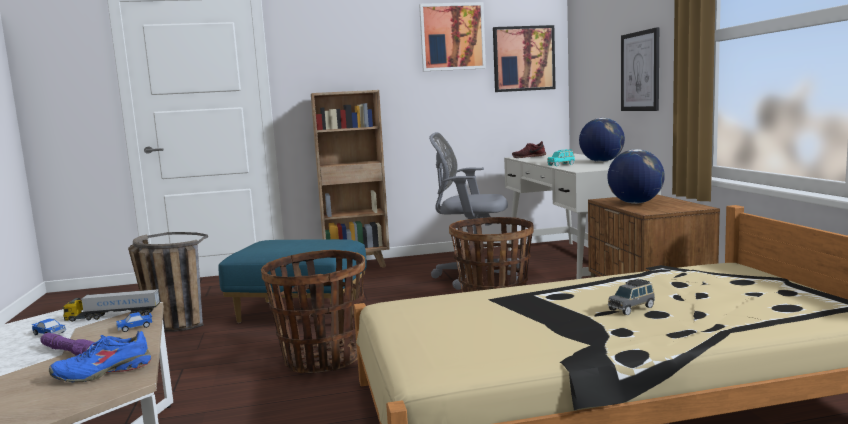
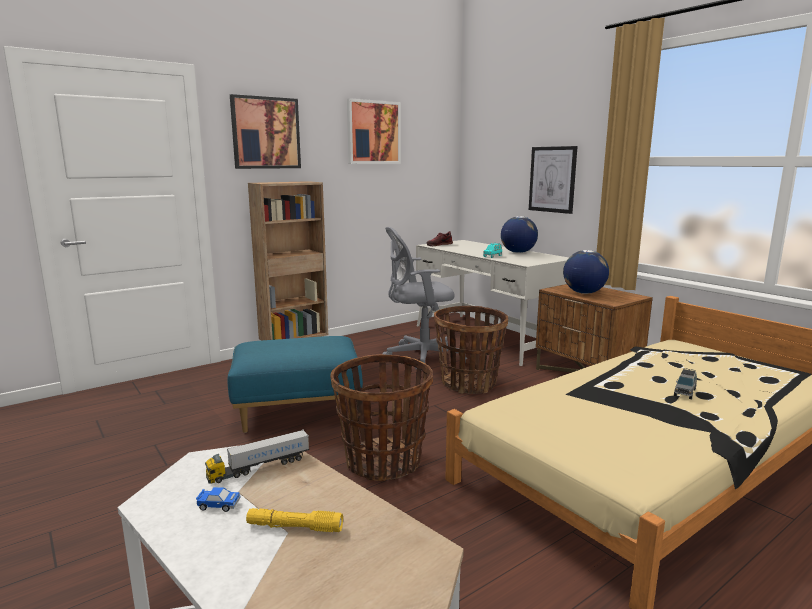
camera: 25 degrees left, 5 degrees up
(70, 352) = (294, 527): purple flashlight -> yellow flashlight
(103, 372) = (383, 546): blue shoe -> none
(135, 327) = (314, 479): toy car -> none
(167, 323) = (159, 443): basket -> none
(523, 58) = (428, 156): picture -> picture (266, 133)

